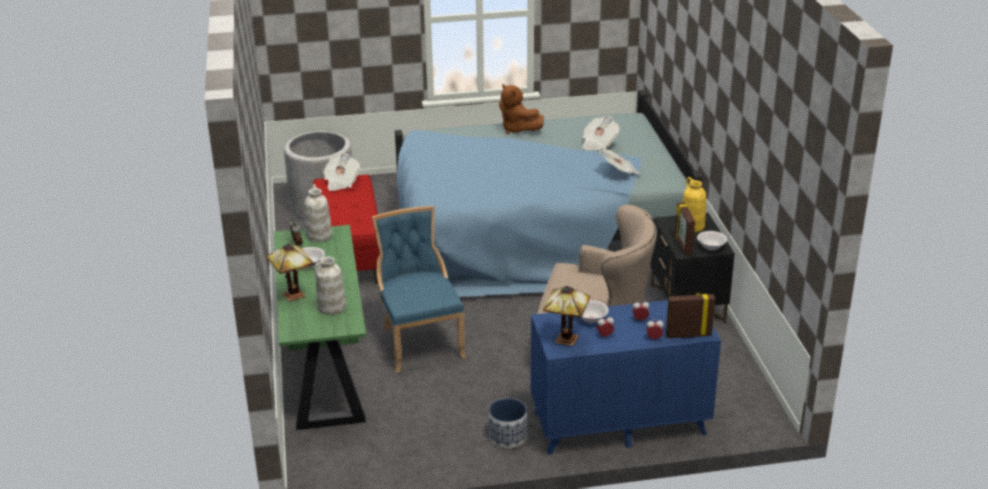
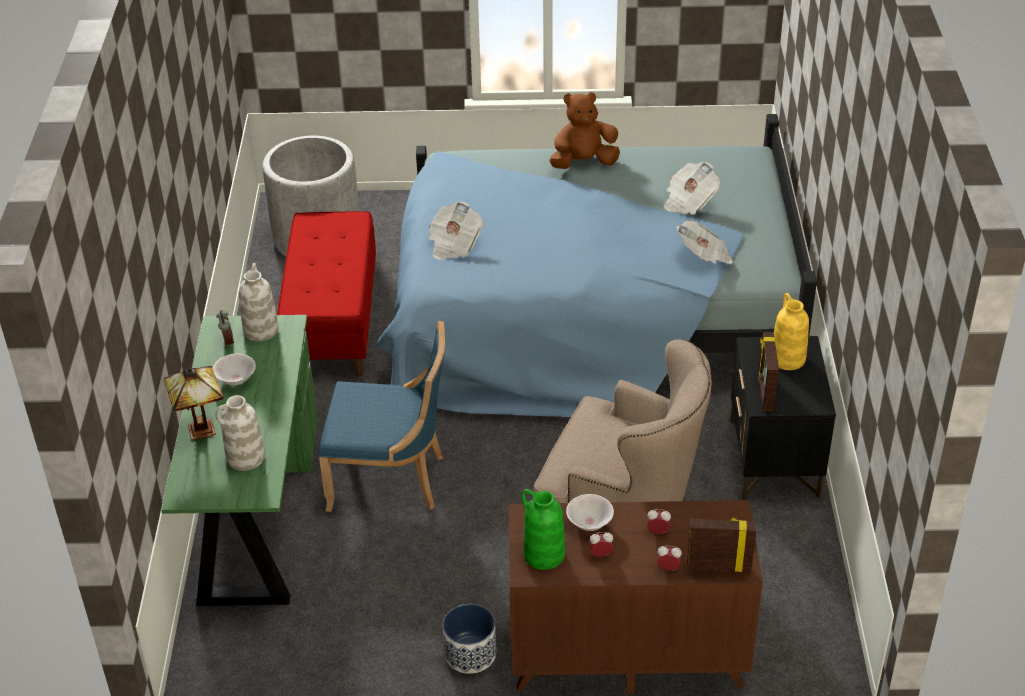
camera: 10 degrees right, 10 degrees up
(341, 182) = (329, 222): newspaper -> newspaper (454, 244)
(419, 341) = (391, 480): blue chair -> blue chair turned 105 degrees clockwise
(517, 129) = (583, 163): brown plush toy -> brown plush toy turned 105 degrees clockwise
(564, 339) = (543, 554): table lamp -> green vase
(618, 423) = (626, 651): blue dresser -> brown dresser
(711, 247) = (804, 400): white bowl -> none

